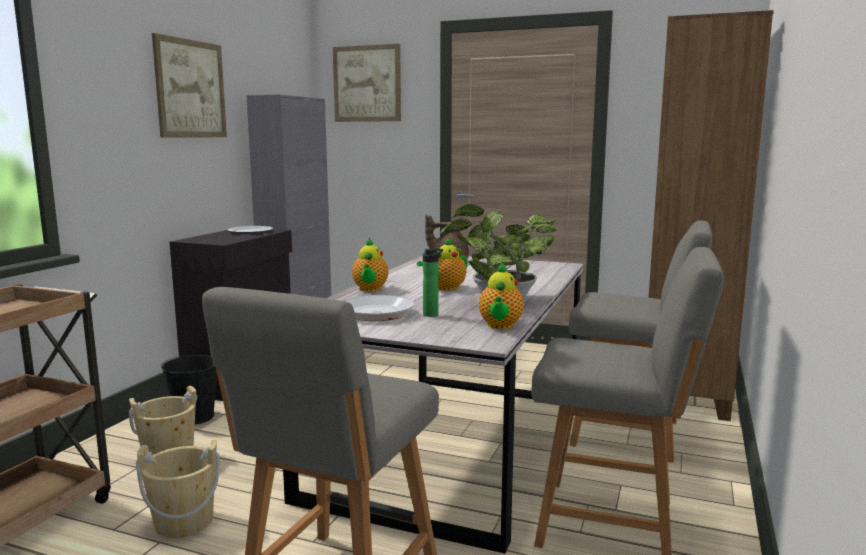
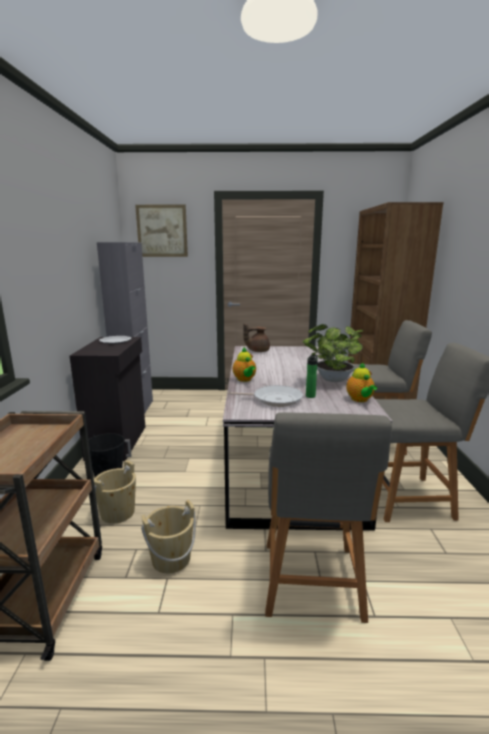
camera: 20 degrees left, 5 degrees up
(190, 89) = (68, 240): picture -> none
(445, 288) = (288, 374): teapot -> none

